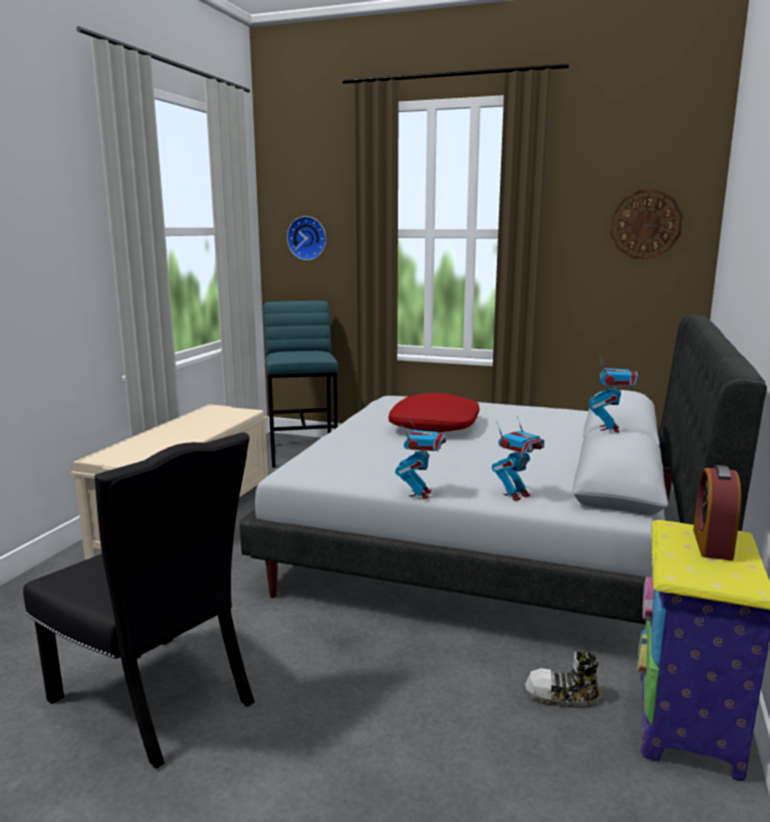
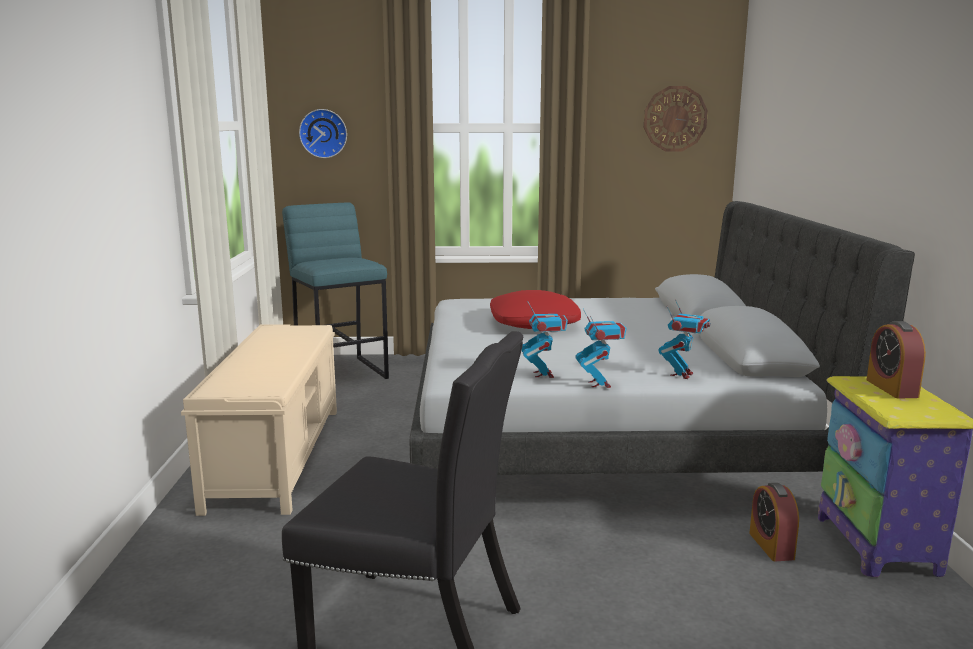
camera: 20 degrees left, 0 degrees up
(562, 696) = (771, 546): shoe -> alarm clock
(609, 429) = (733, 306): toy robot -> toy robot (543, 374)

